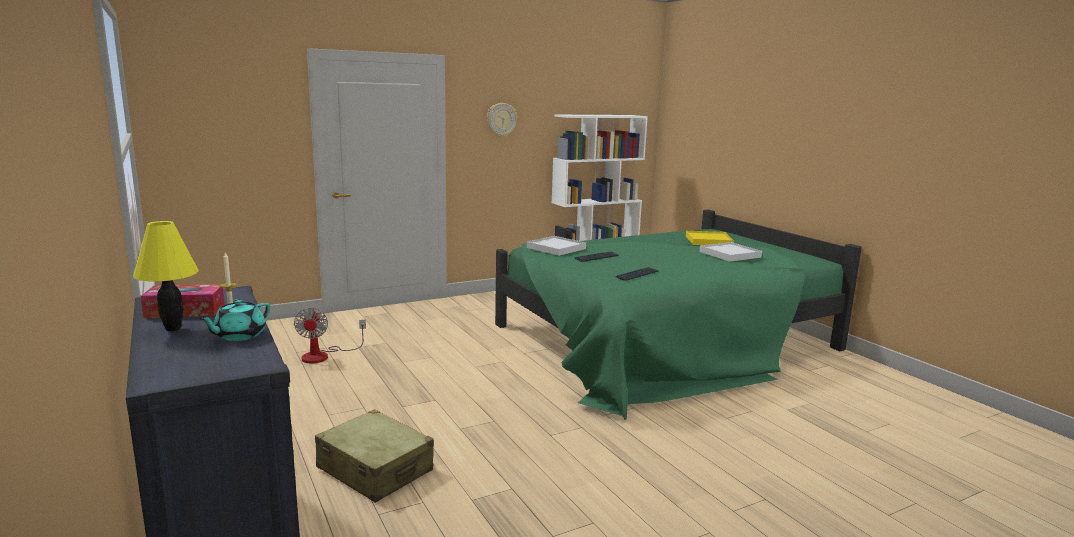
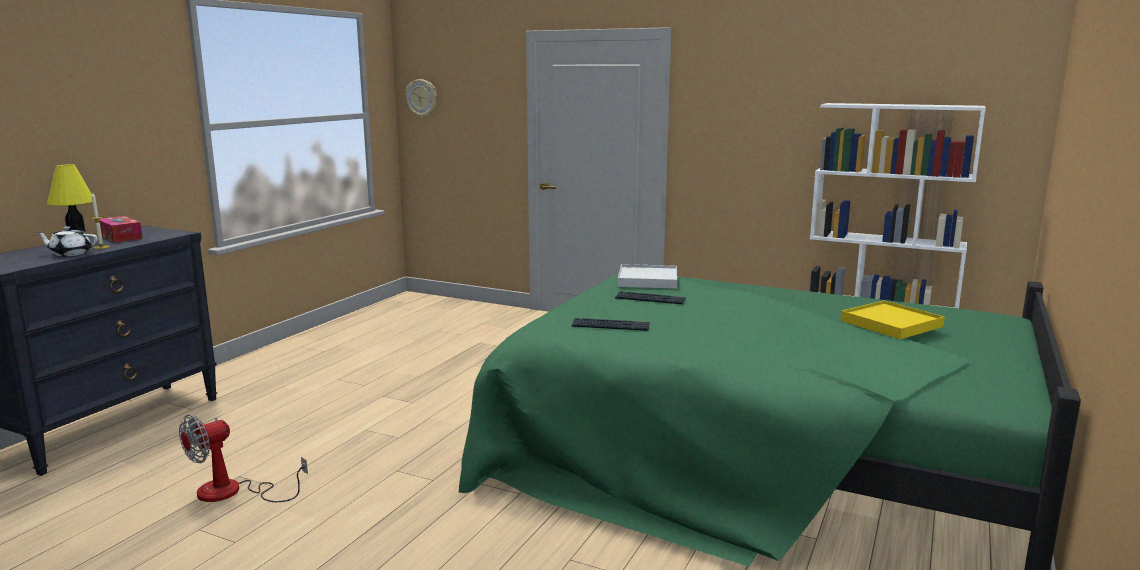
camera: 55 degrees right, 0 degrees up
(239, 336) = (70, 254): turquoise teapot -> white teapot
(323, 355) = (444, 339): fan -> fan (233, 492)
(375, 470) = (260, 425): beige suitcase -> none
(501, 119) = (744, 109): wall clock -> wall clock (422, 98)
(730, 254) = (841, 345): white tray -> none

